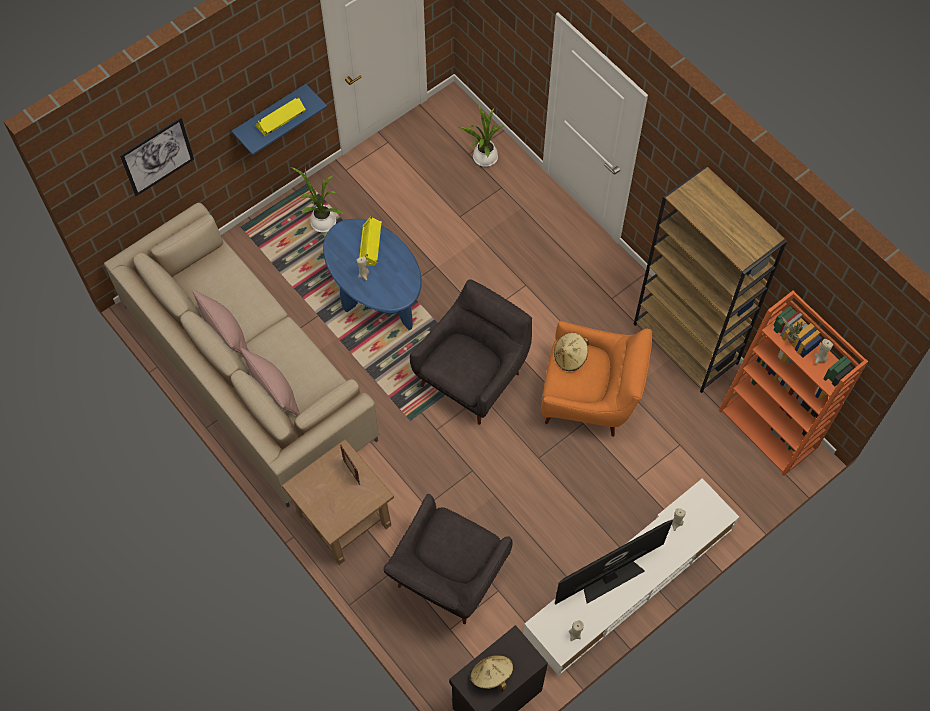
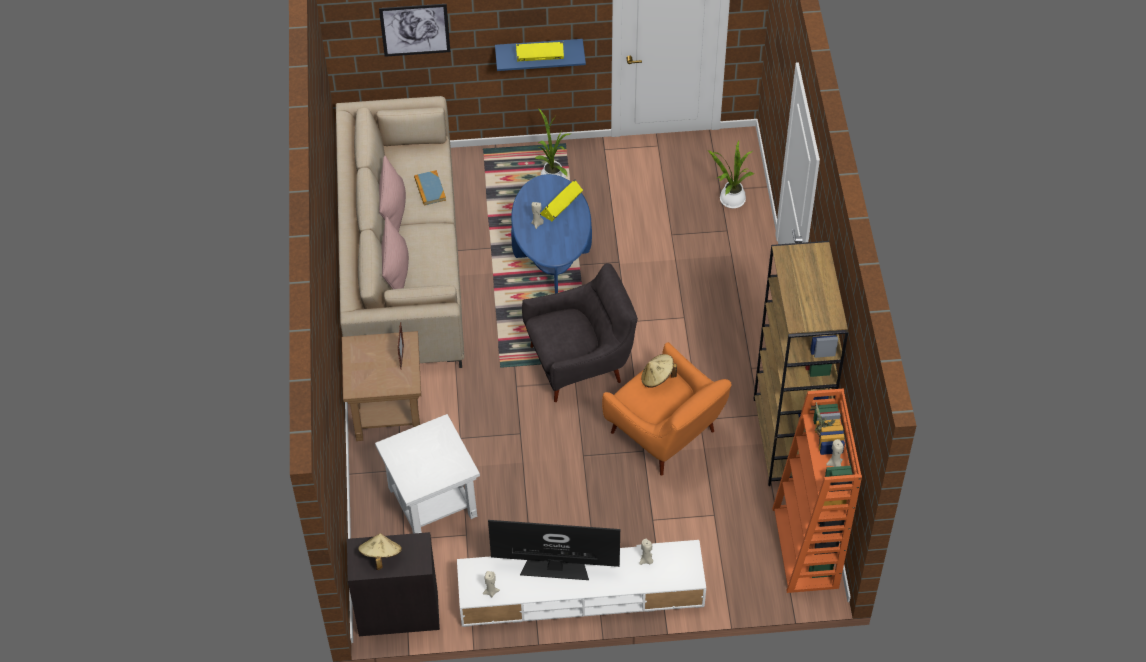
camera: 35 degrees right, 10 degrees down
(245, 296) = (430, 189): none -> book
(446, 579) = (431, 501): grey armchair -> white side table

